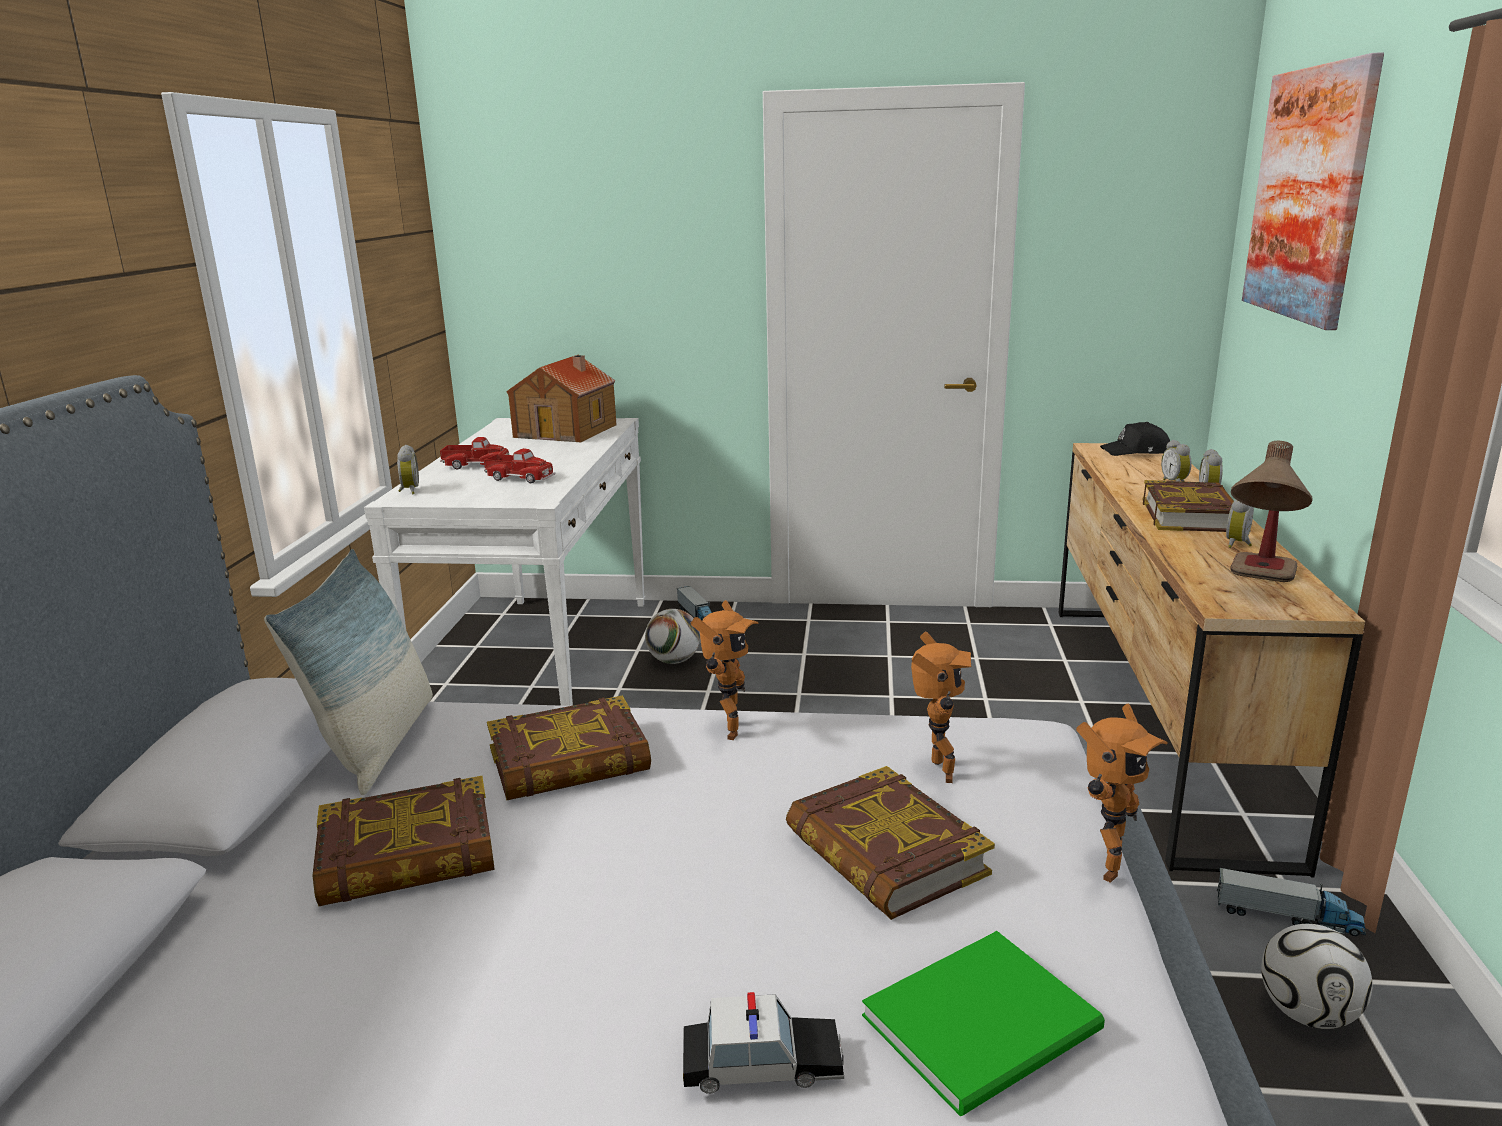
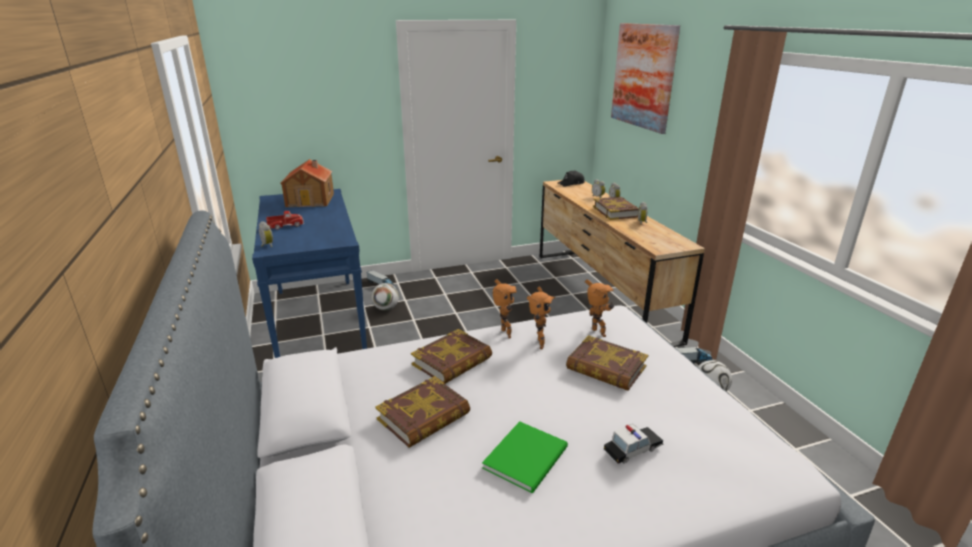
camera: 25 degrees left, 5 degrees up
(377, 744) = (355, 375): pillow -> none
(520, 477) = (319, 230): toy truck -> none
(541, 662) = (318, 321): white console table -> blue console table
(989, 1024) = (687, 414): green book -> green book (528, 457)
(1103, 865) = (676, 354): toy robot -> toy robot (537, 344)
(1260, 581) = (661, 237): table lamp -> none

